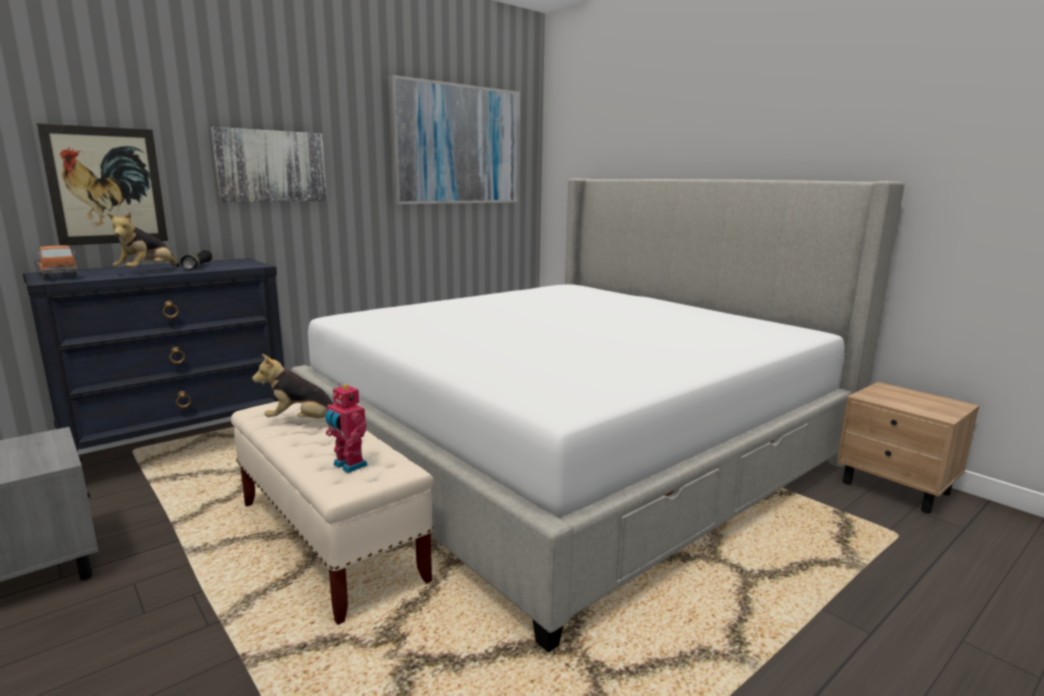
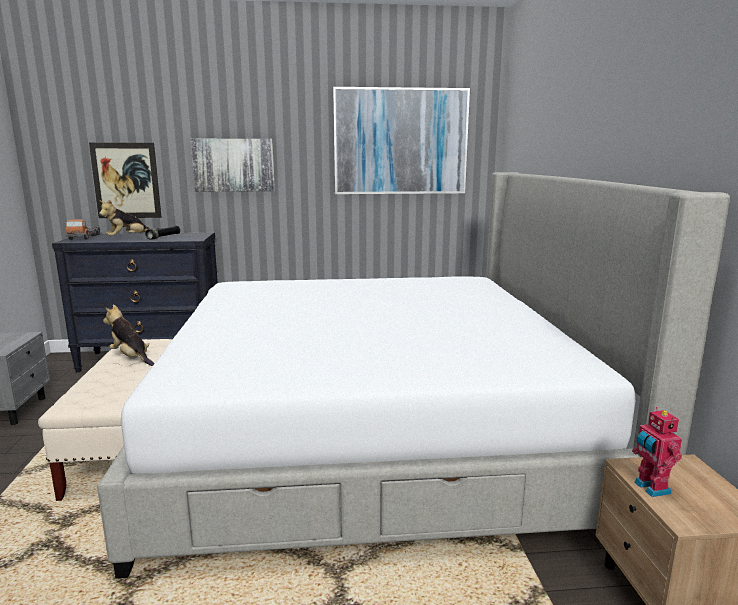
camera: 35 degrees right, 0 degrees up
(348, 466) = (91, 393): toy robot -> toy robot (650, 488)

